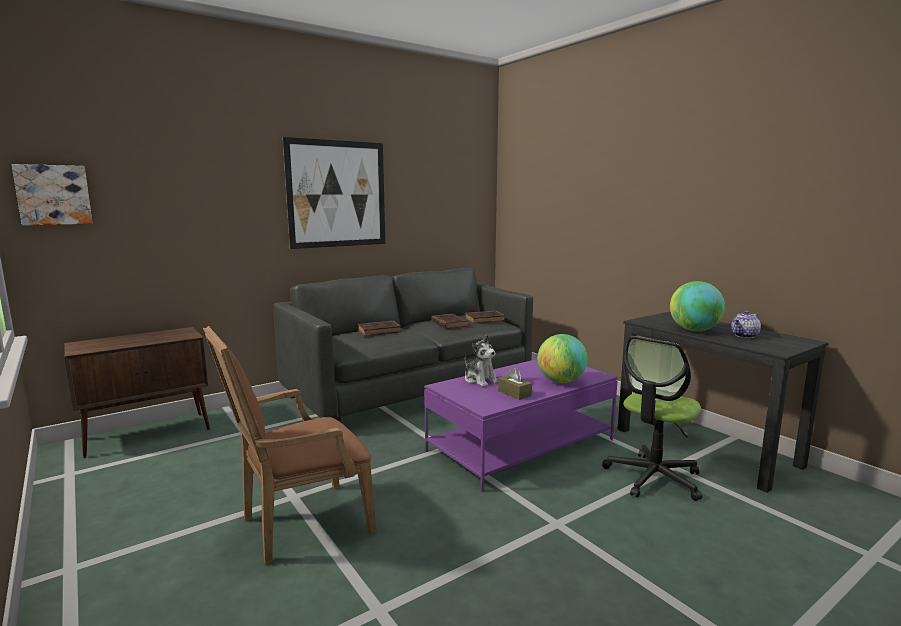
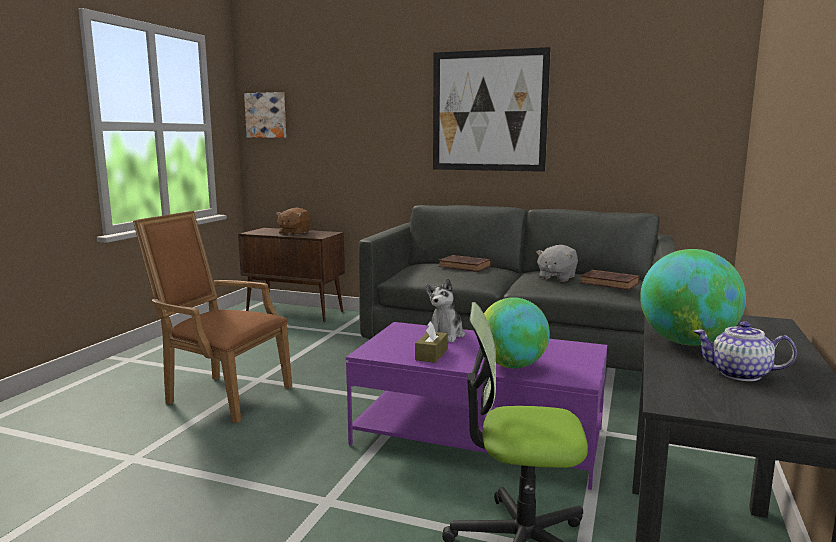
camera: 55 degrees right, 0 degrees up
(142, 339) = (294, 233): none -> brown plush toy
(448, 323) = (556, 277): brown book -> grey plush toy

